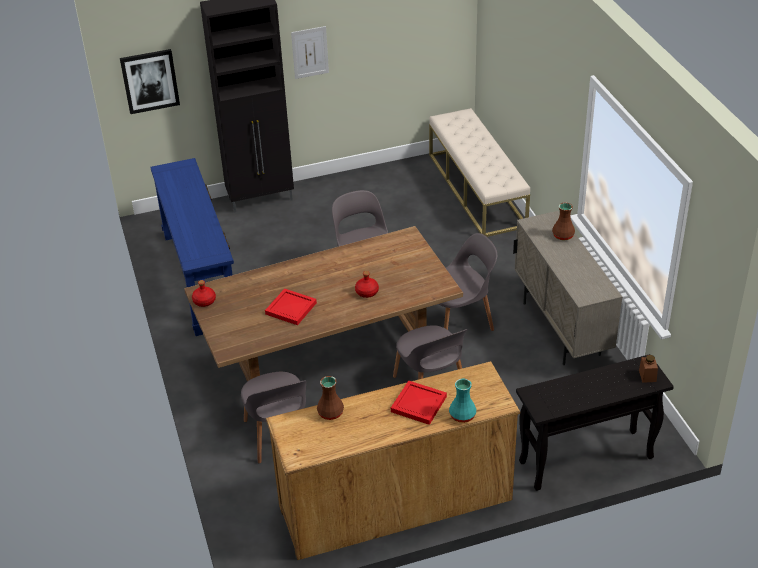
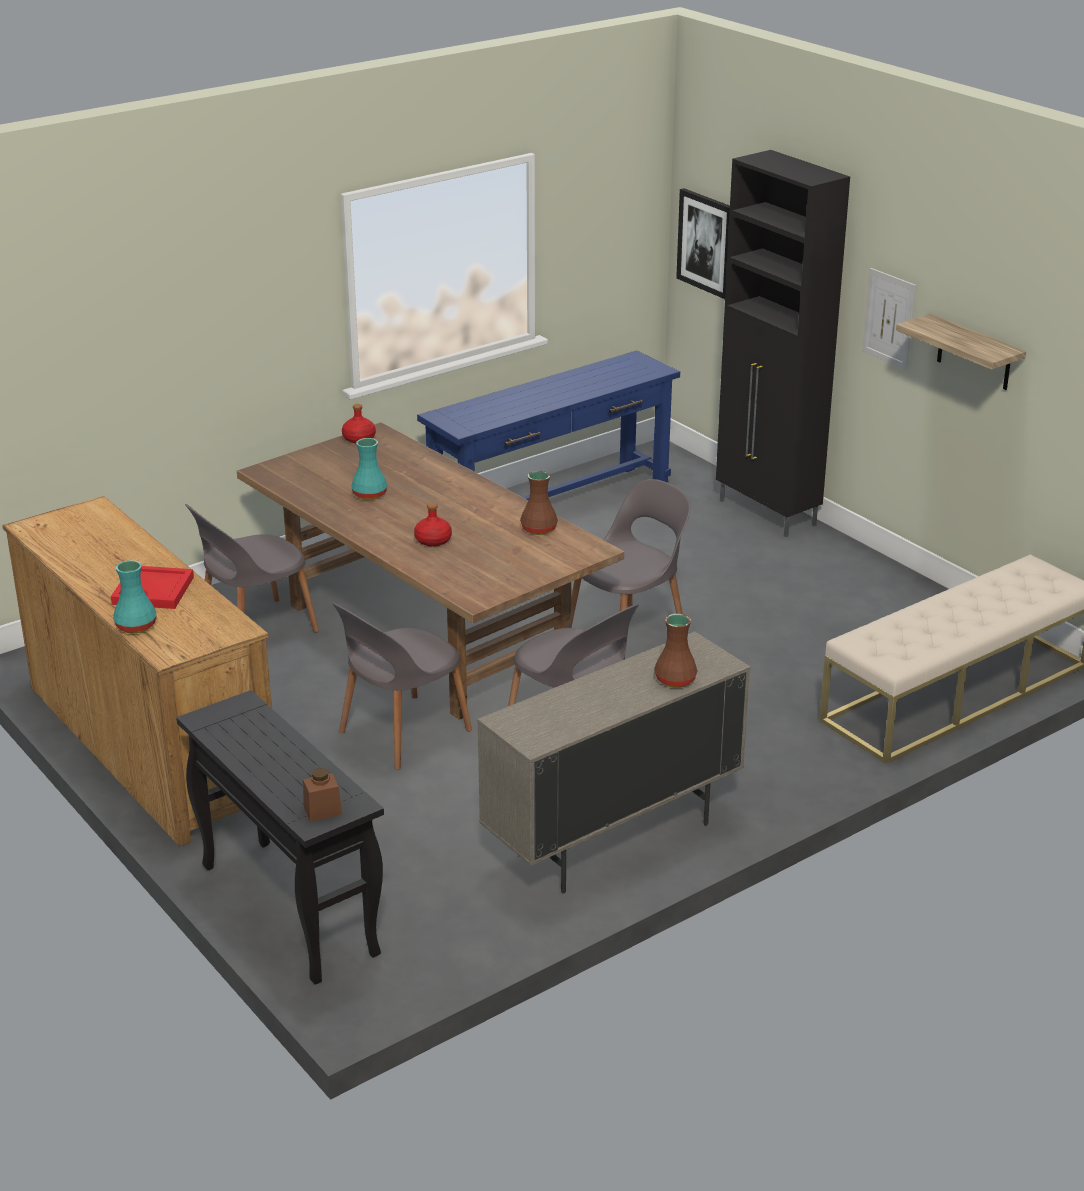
camera: 70 degrees right, 10 degrees down
(291, 308) = (370, 495): red tray -> turquoise vase
(330, 413) = (120, 533): brown vase -> brown vase (538, 529)
(372, 41) = (974, 353): none -> shelf

